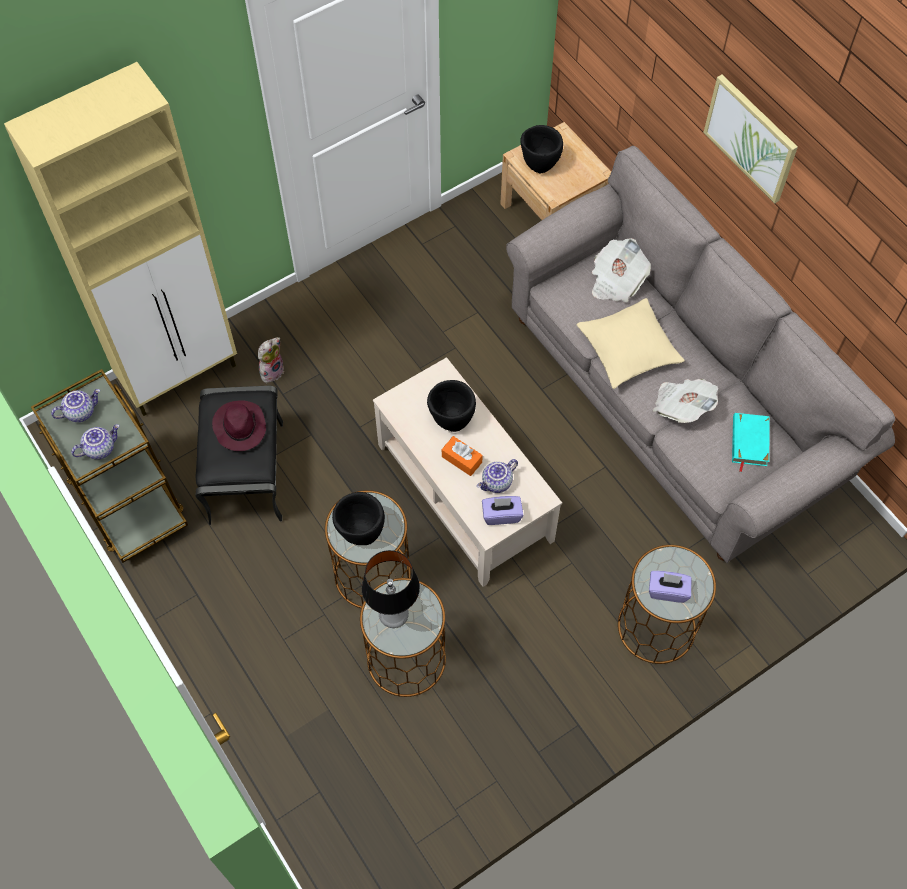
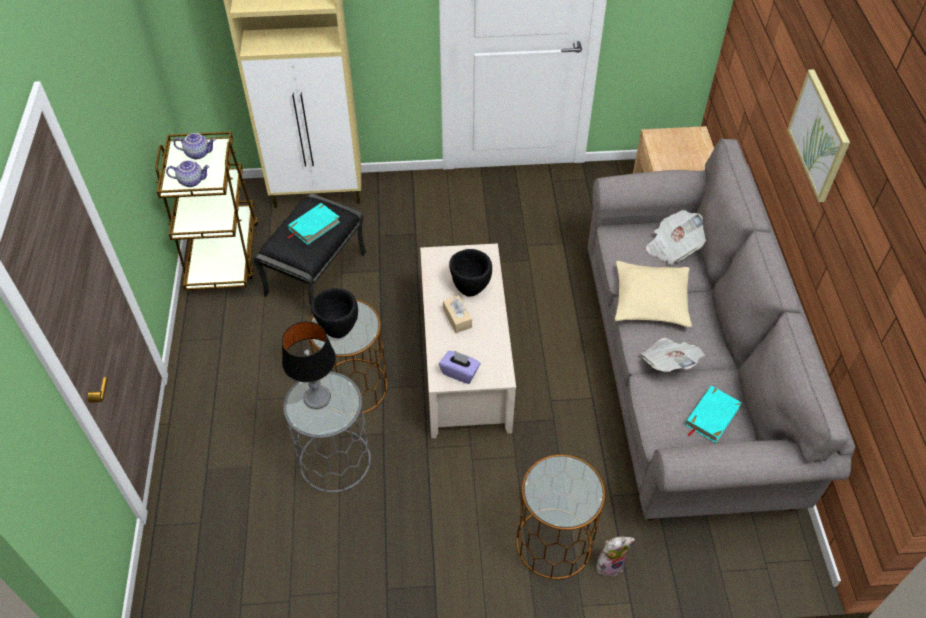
camera: 30 degrees right, 10 degrees down
(239, 427) = (314, 226): purple hat -> turquoise book
(271, 370) = (382, 217): plush toy -> plush toy (610, 563)
(406, 659) = (334, 460): brown side table -> grey side table
(461, 459) = (457, 318): orange tissue box -> beige tissue box
(497, 483) = (473, 348): teapot -> none
(539, 163) = (666, 146): black bowl -> none
(667, 591) = (553, 494): purple tissue box -> none

